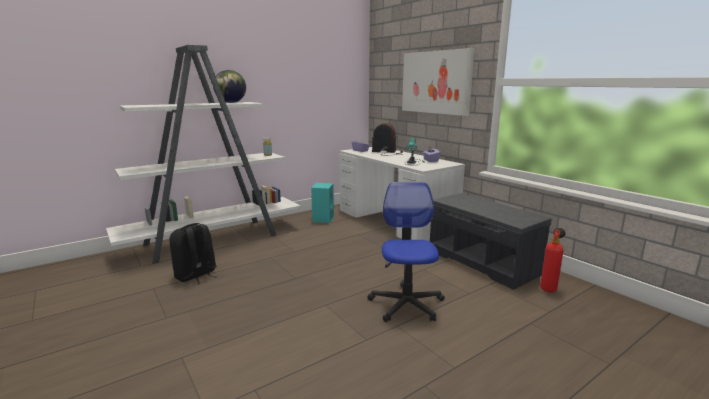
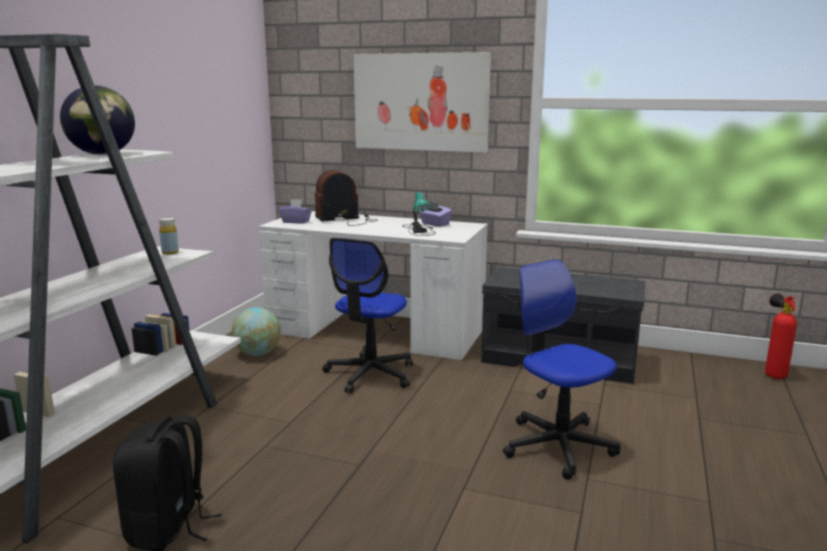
camera: 35 degrees left, 0 degrees up
(322, 219) = (258, 353): turquoise speaker -> globe
(360, 241) = (370, 374): none -> office chair
(548, 289) = (661, 371): fire extinguisher -> fire extinguisher (773, 374)

